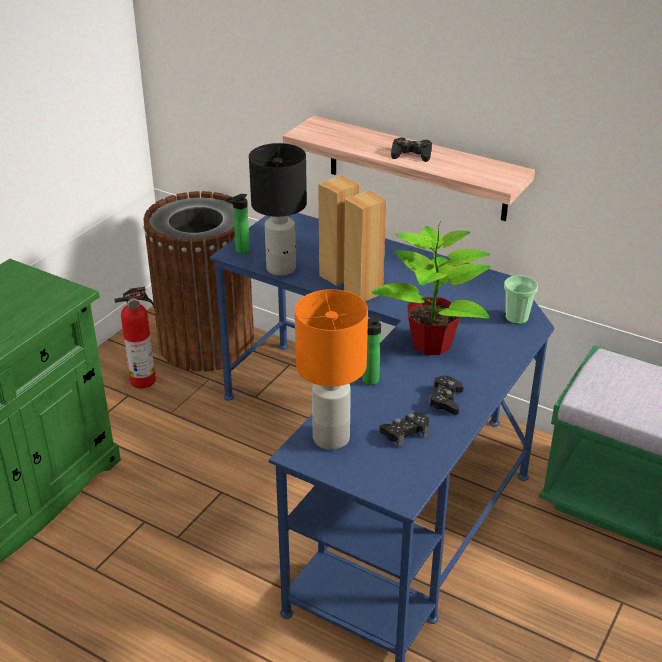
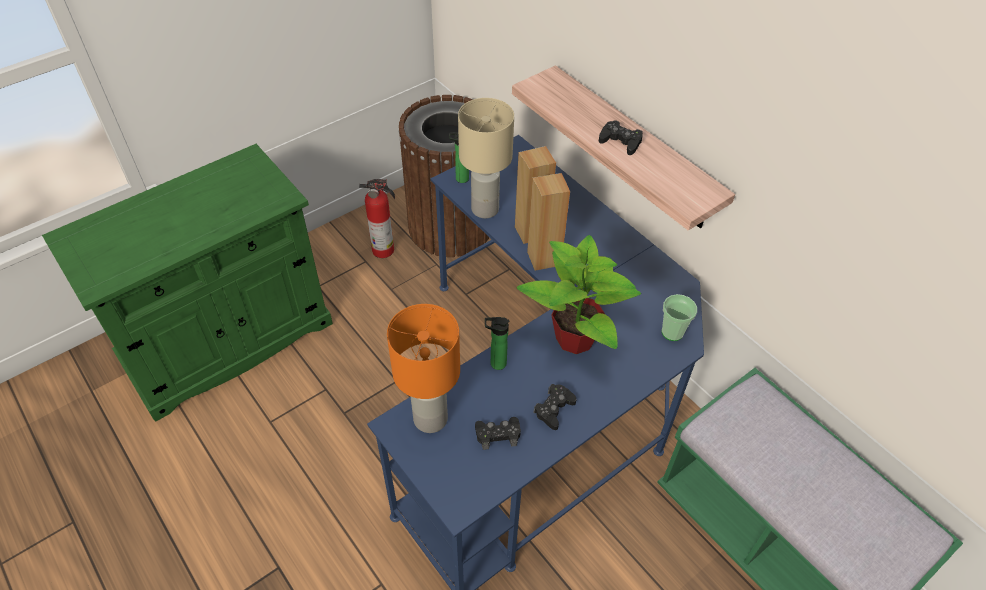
camera: 20 degrees right, 15 degrees up
(281, 268) = (485, 209): black table lamp -> beige table lamp

